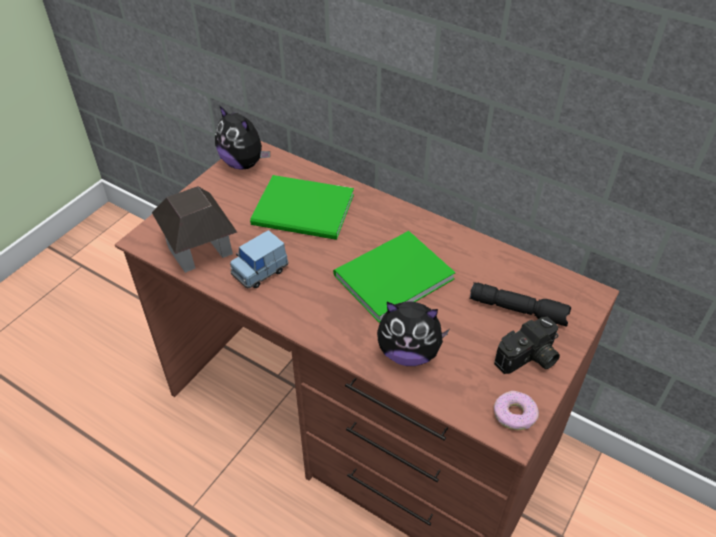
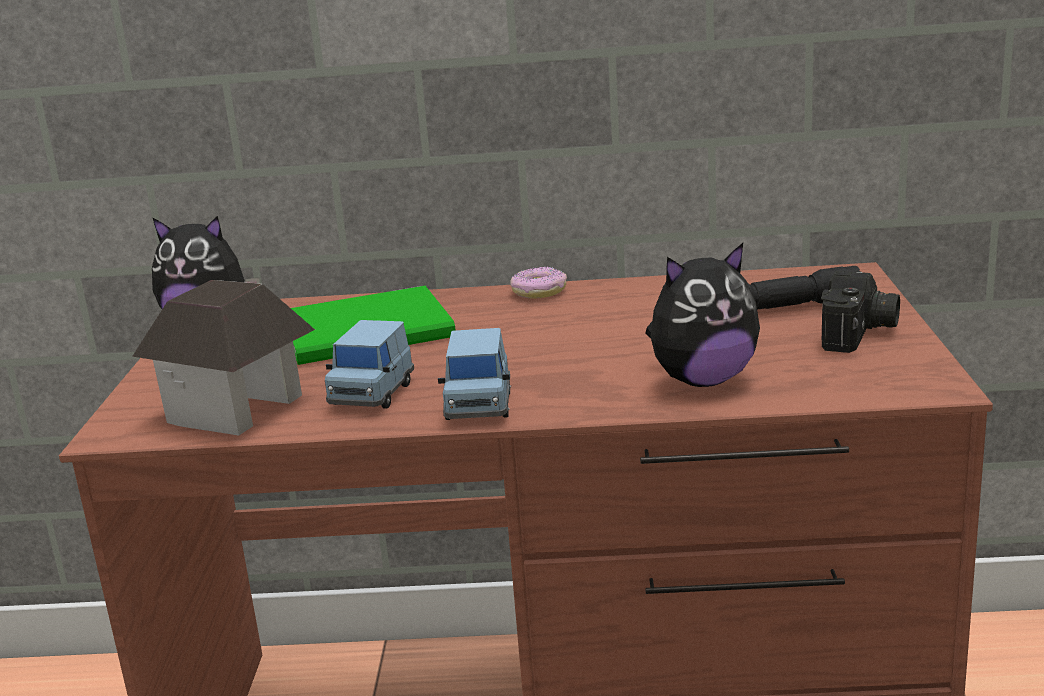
camera: 30 degrees left, 25 degrees down
(294, 310) = (478, 405): none -> blue toy car
(389, 277) = (579, 338): green book -> none
(514, 414) = (913, 374): donut -> donut (538, 291)

